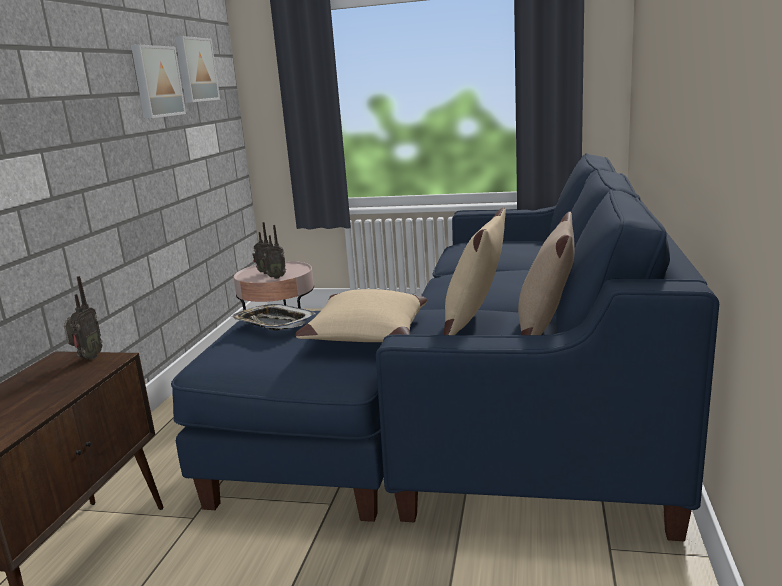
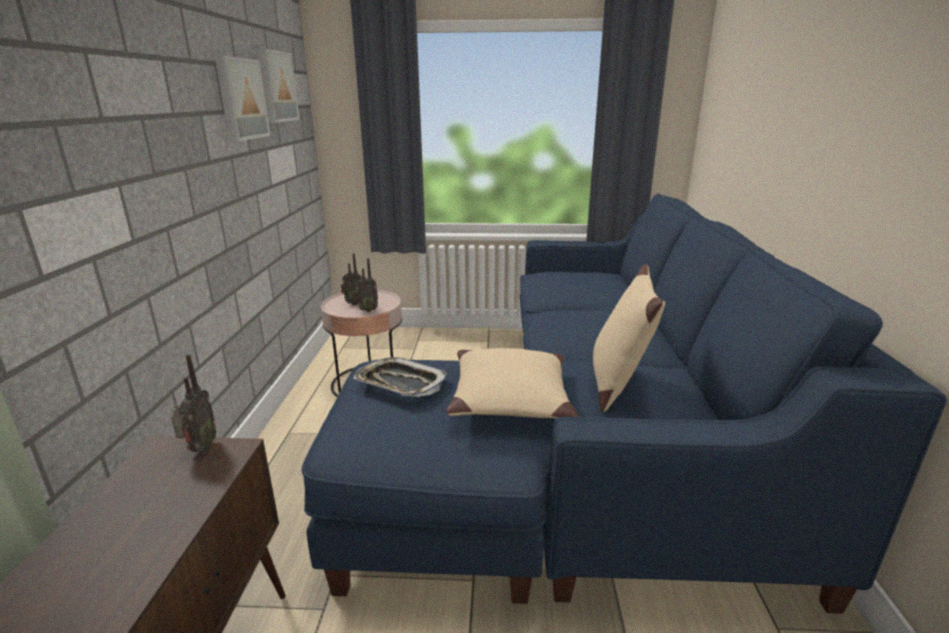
camera: 10 degrees left, 5 degrees up
(546, 329) = (689, 392): beige pillow -> none

